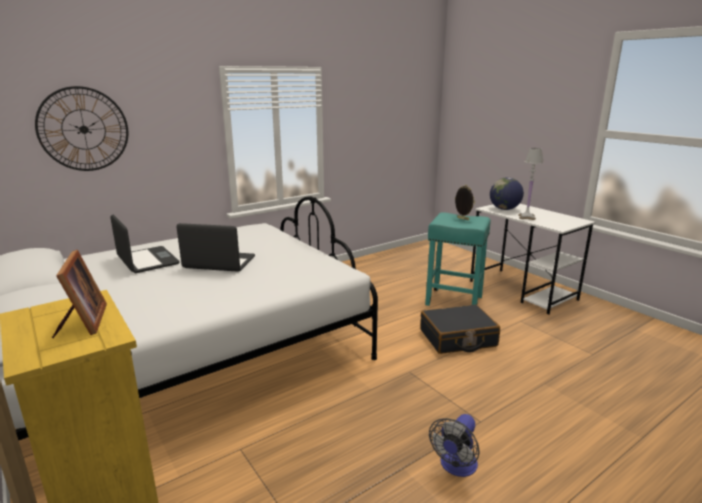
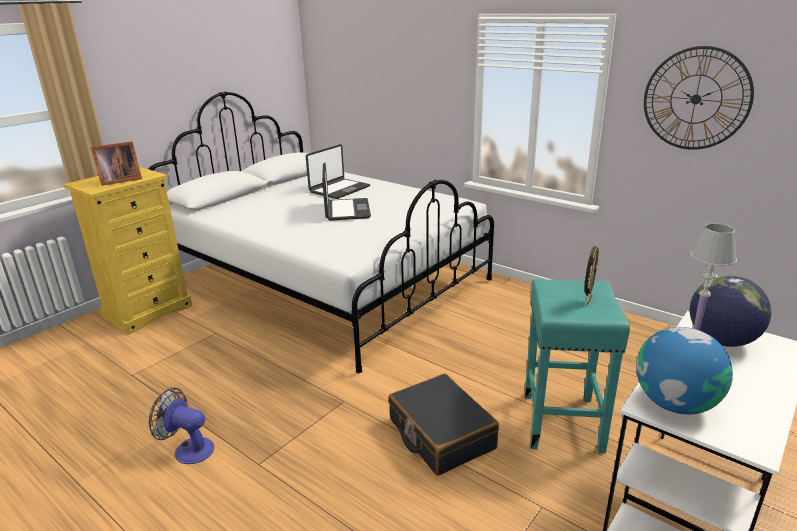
camera: 75 degrees right, 5 degrees up
(83, 129) = (369, 70): wall clock -> wall clock (695, 99)
(556, 224) = (675, 403): none -> globe

